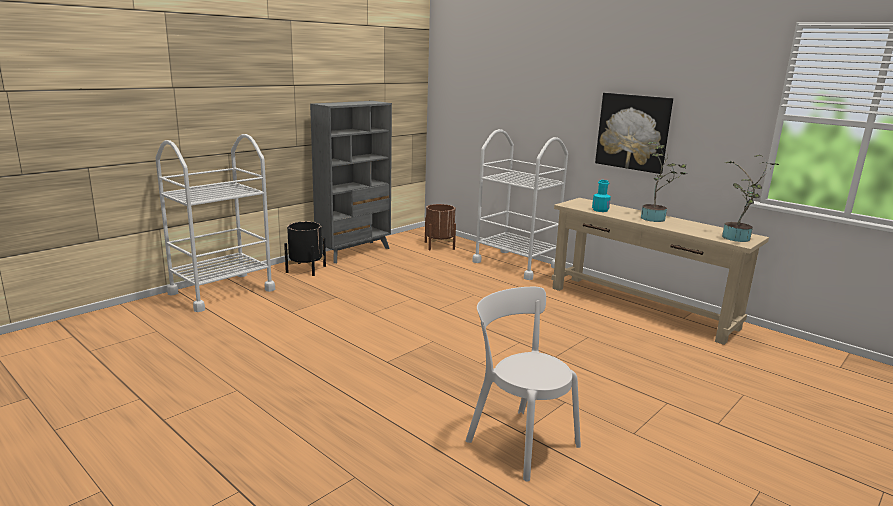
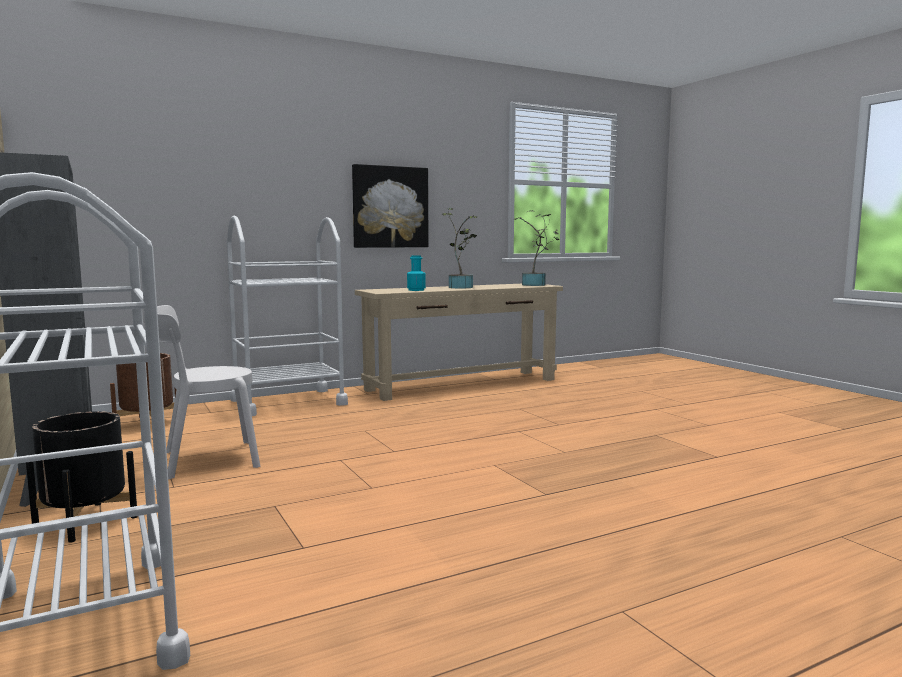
camera: 70 degrees left, 10 degrees down
(519, 440) = (732, 459): white chair -> white chair (205, 460)

